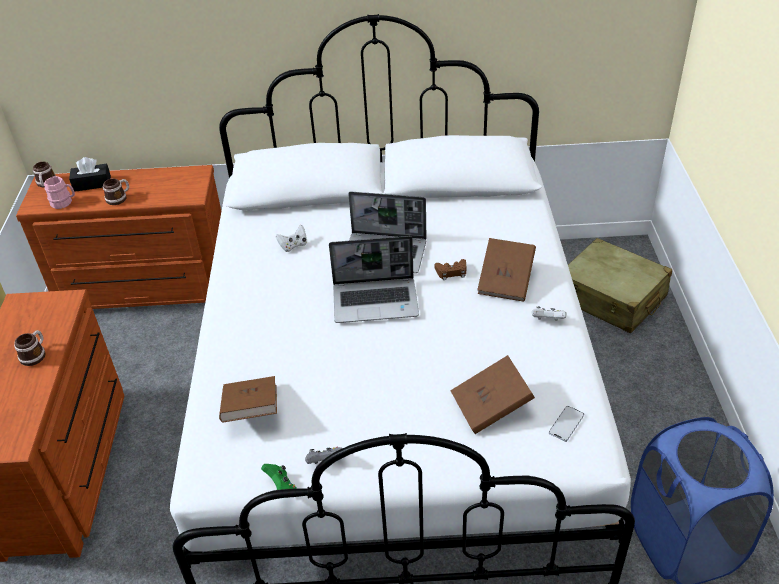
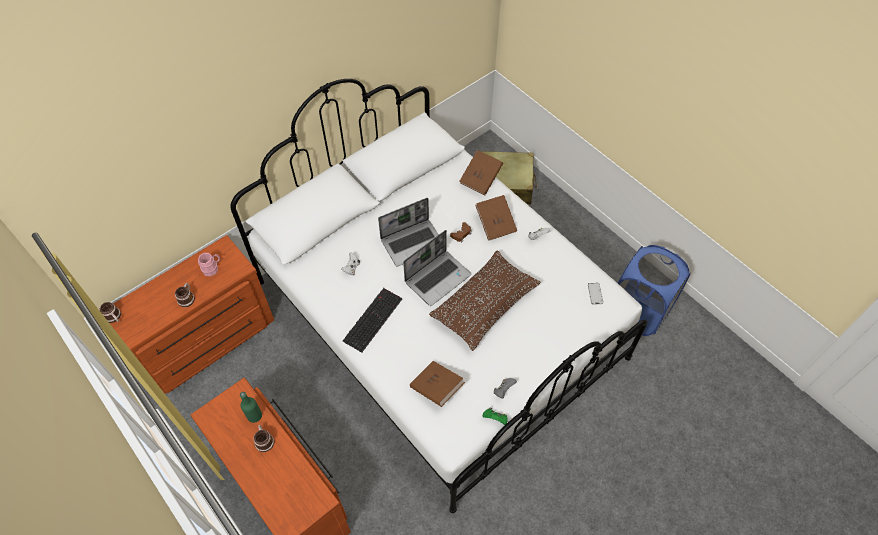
camera: 40 degrees left, 15 degrees up
(53, 327) = (254, 416): none -> green bottle
(64, 203) = (148, 324): pink mug -> pink mug (212, 268)
(92, 184) = (152, 298): black tissue box -> none
(261, 302) = (372, 318): none -> keyboard
(402, 357) = (484, 305): none -> brown pillow
(491, 407) = (554, 306): brown book -> brown book (480, 179)

